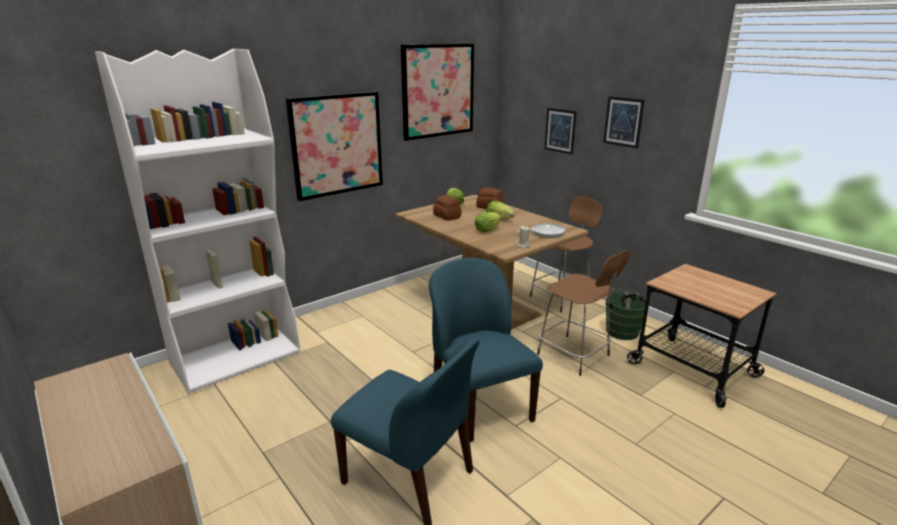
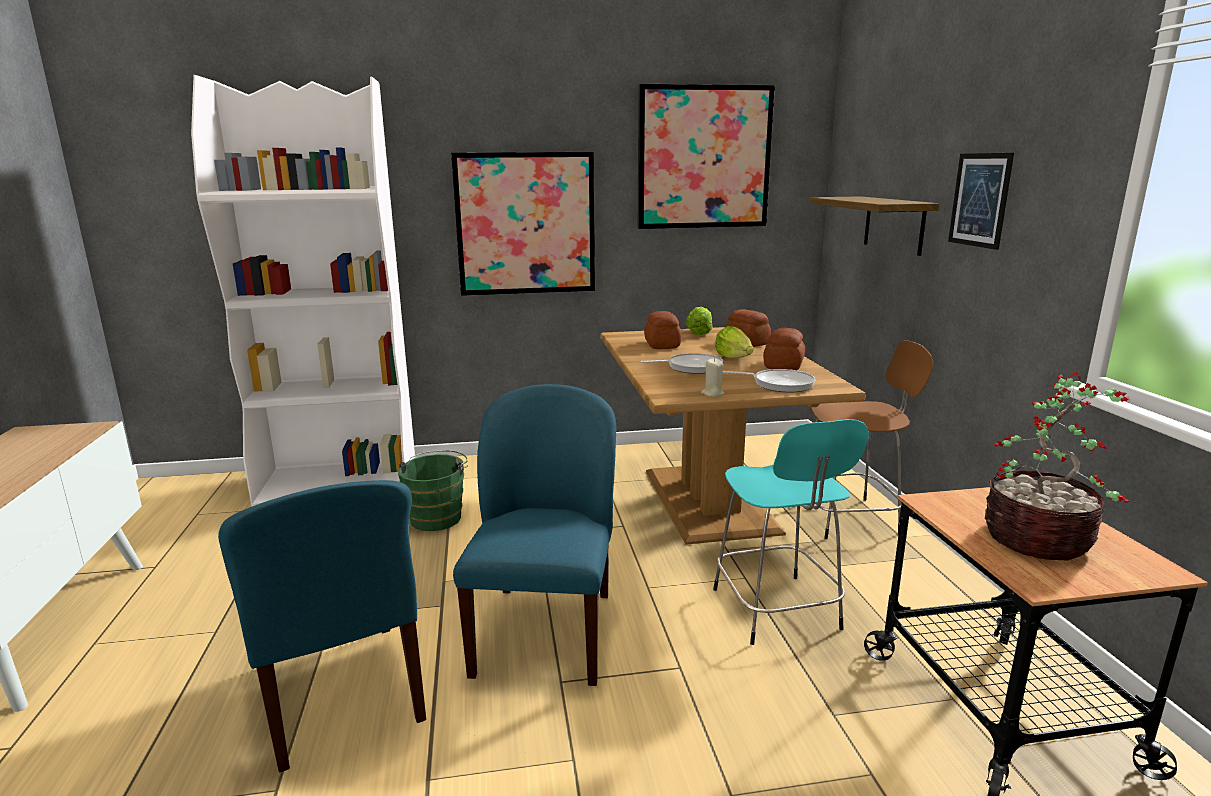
camera: 30 degrees right, 5 degrees down
(487, 230) = (691, 367): lettuce -> frying pan
(530, 220) = (784, 365): none -> bread
(560, 130) = (894, 224): picture -> shelf
(575, 356) = (777, 611): brown stool -> turquoise stool
(620, 330) = (910, 596): green bucket -> green bucket (438, 517)
(715, 290) = (1039, 540): none -> potted plant

